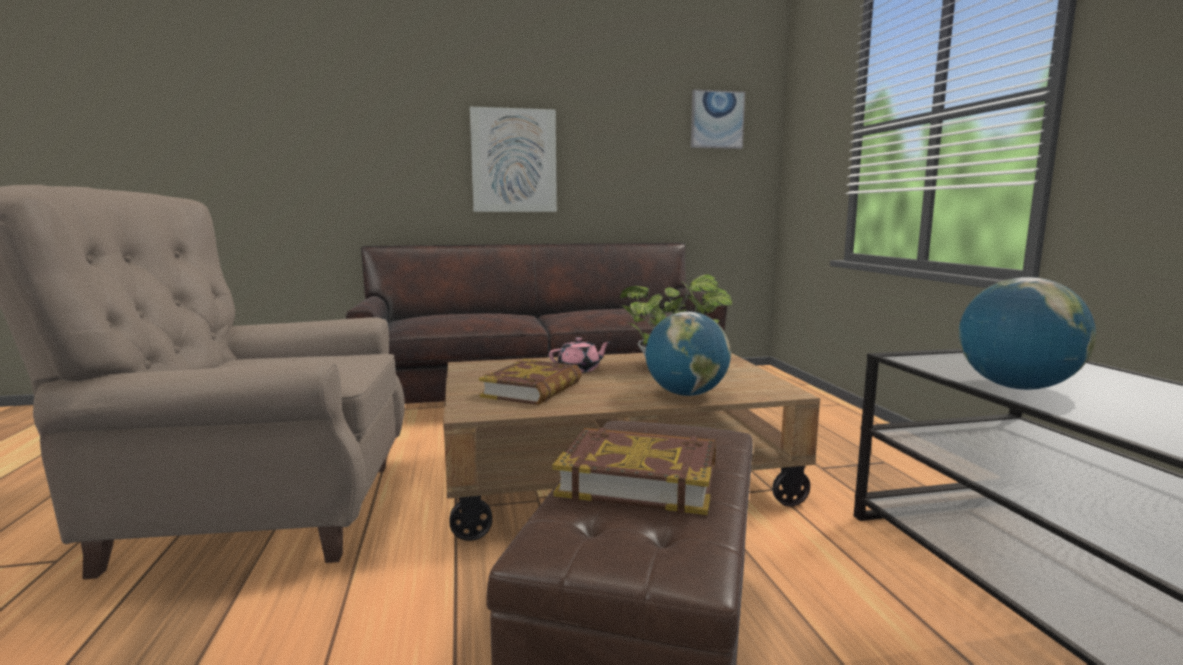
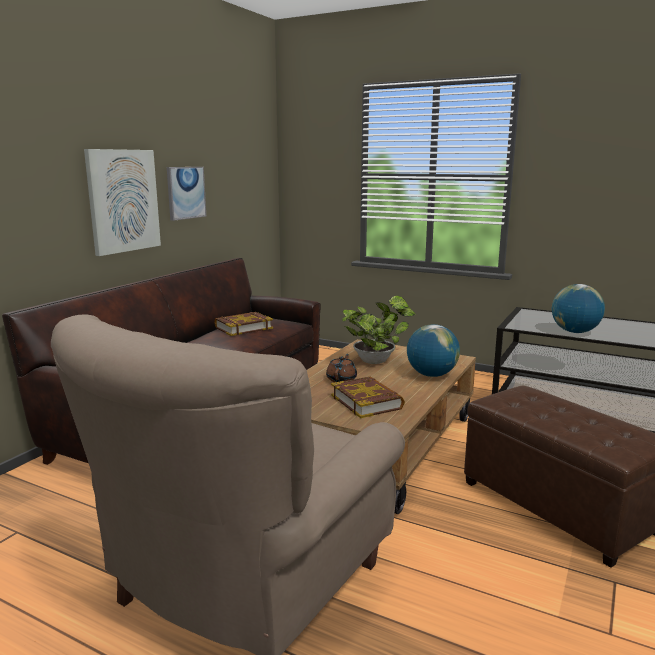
camera: 50 degrees left, 5 degrees up
(580, 369) = (341, 379): pink teapot -> brown teapot
(639, 479) = (570, 419): book -> book (243, 328)
(717, 120) = (246, 155): picture -> picture (186, 192)

